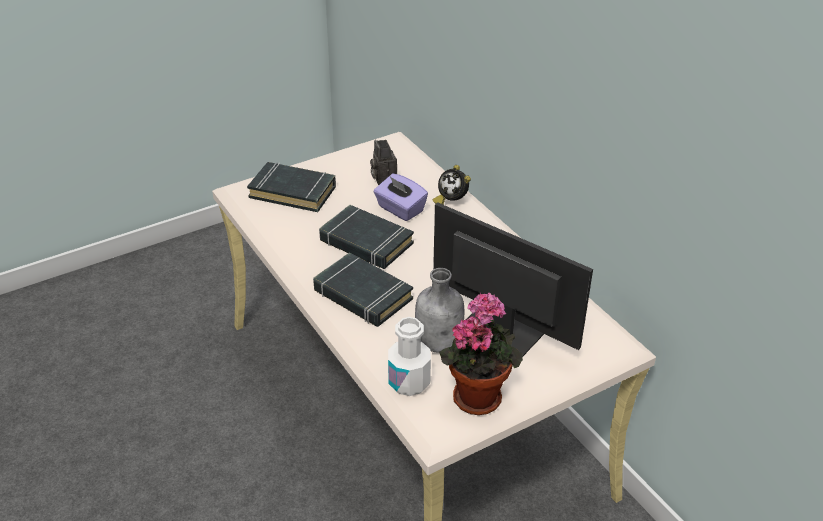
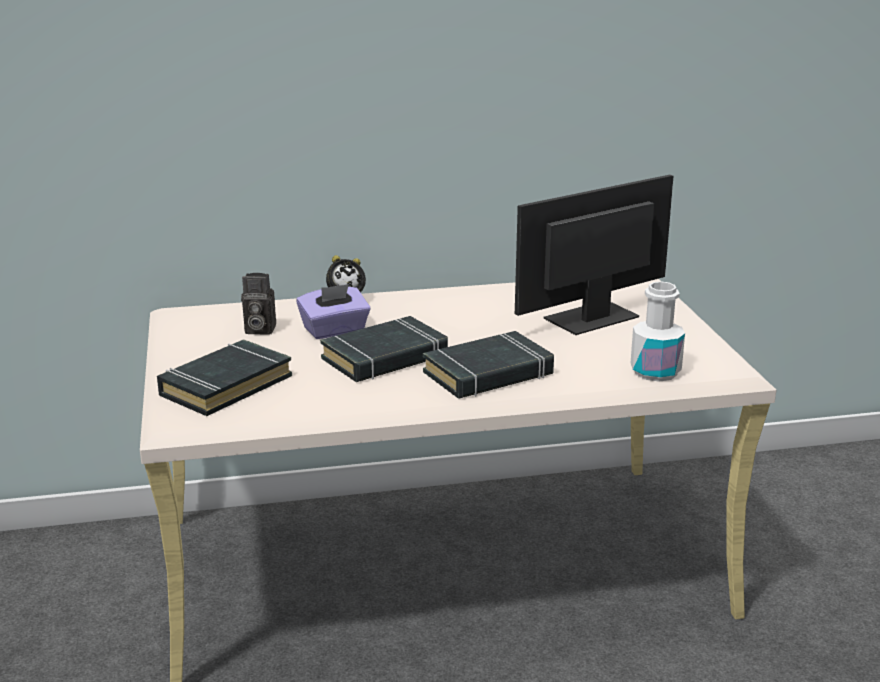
camera: 70 degrees left, 15 degrees down
(439, 343) = (598, 348): grey bottle -> none
(478, 395) = (687, 344): potted plant -> none

